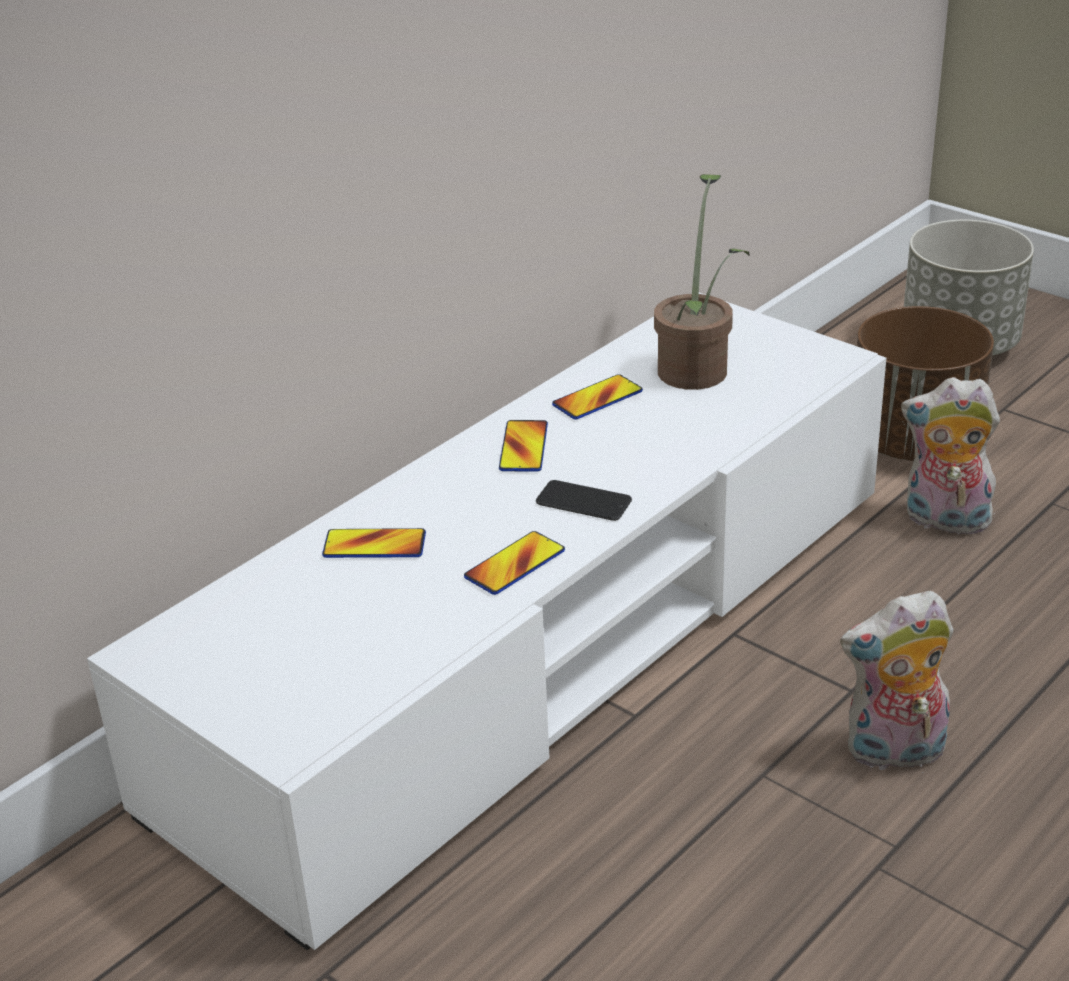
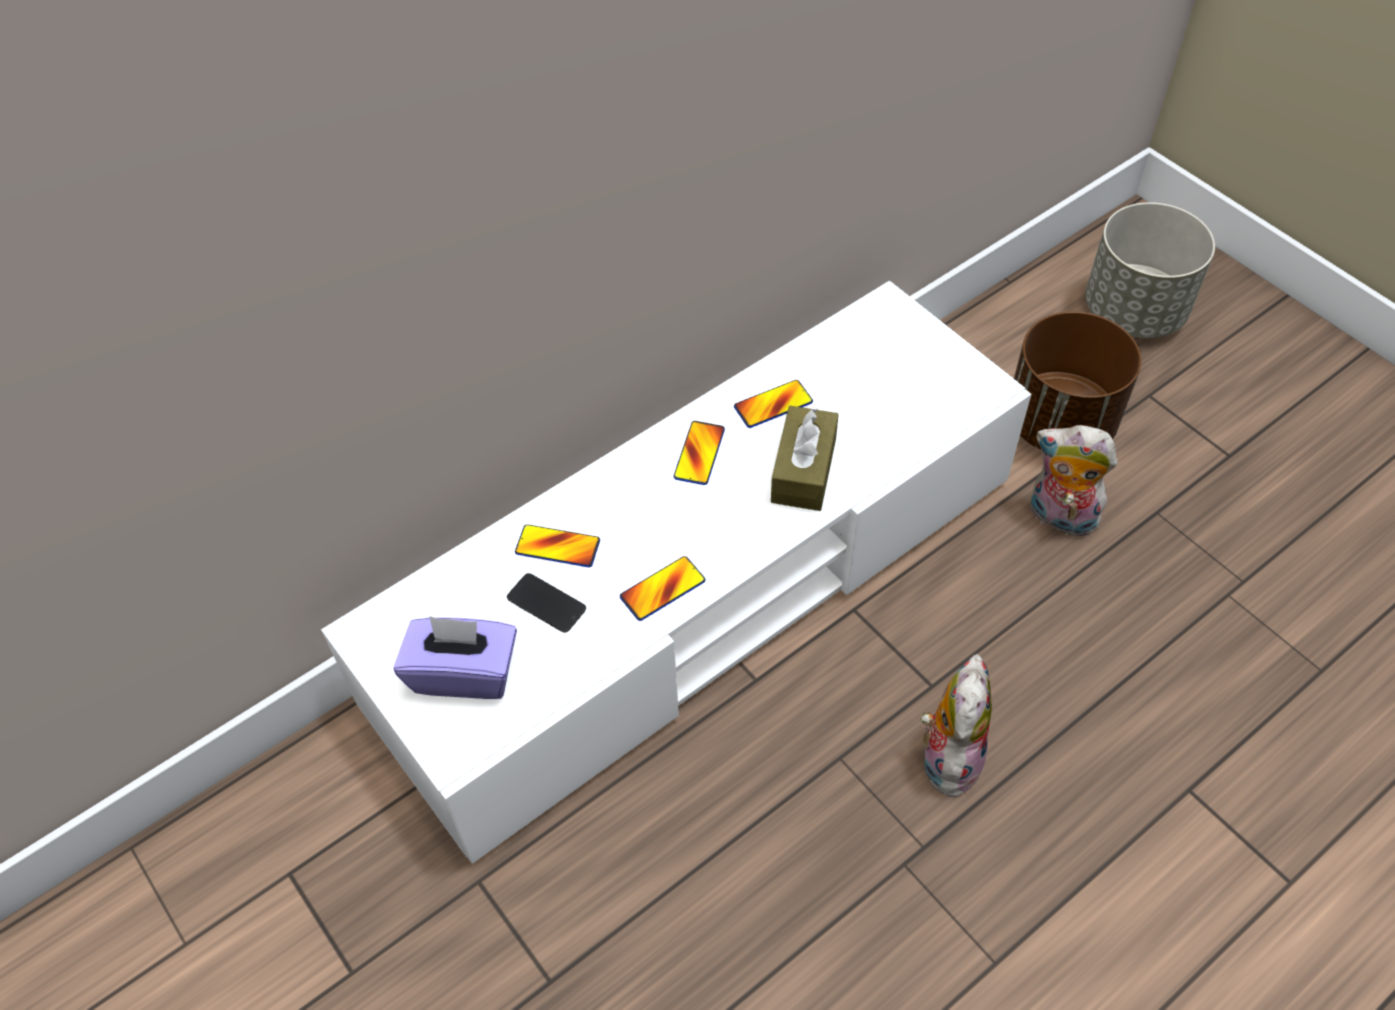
camera: 10 degrees right, 20 degrees up
(285, 671) = (464, 672): none -> purple tissue box
(583, 502) = (733, 527): phone -> phone (546, 603)
(651, 446) = (803, 470): none -> brown tissue box
(697, 367) = (866, 379): potted plant -> none
(894, 753) = (947, 756): plush toy -> plush toy turned 105 degrees clockwise

